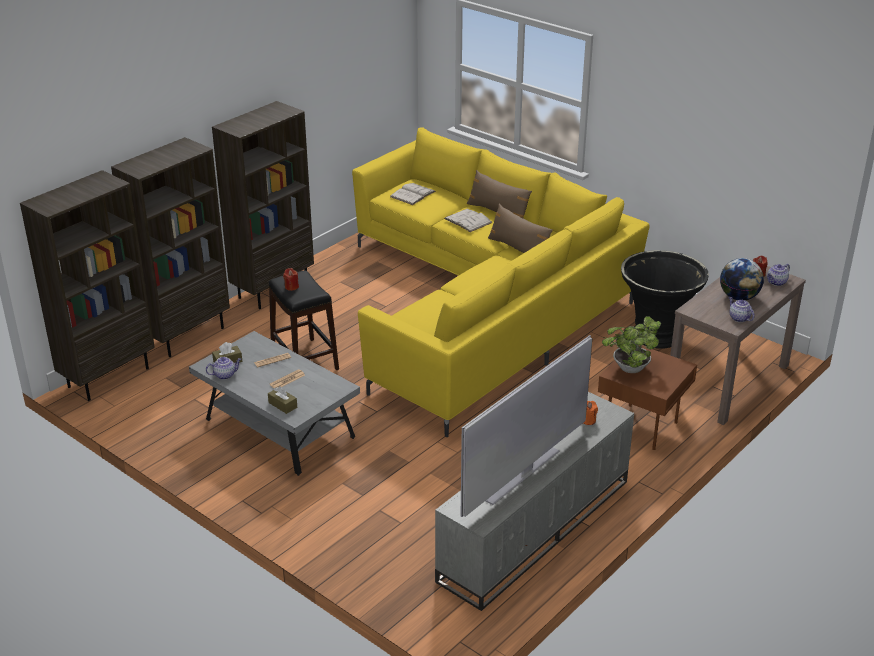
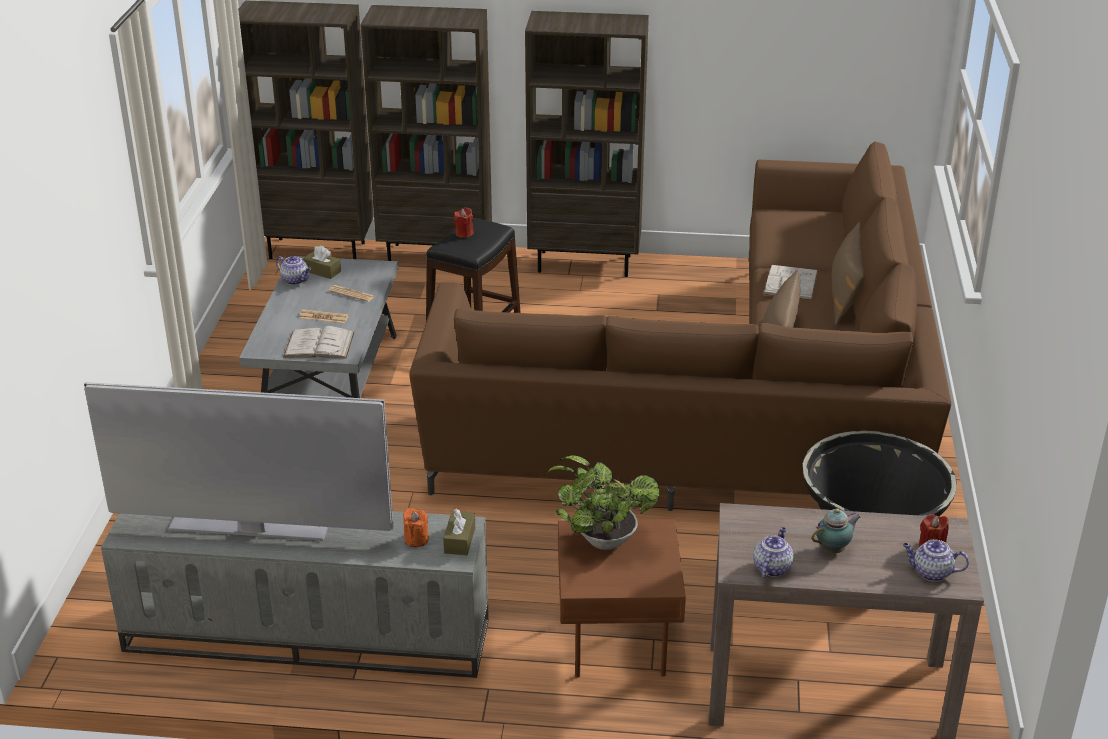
camera: 55 degrees right, 0 degrees up
(282, 405) = (274, 333): brown tissue box -> brown tissue box (459, 540)
(412, 194) = (799, 225): white book -> white book (319, 345)
(485, 309) = (737, 413): yellow sofa -> brown sofa
(739, 297) = (834, 549): globe -> teapot

